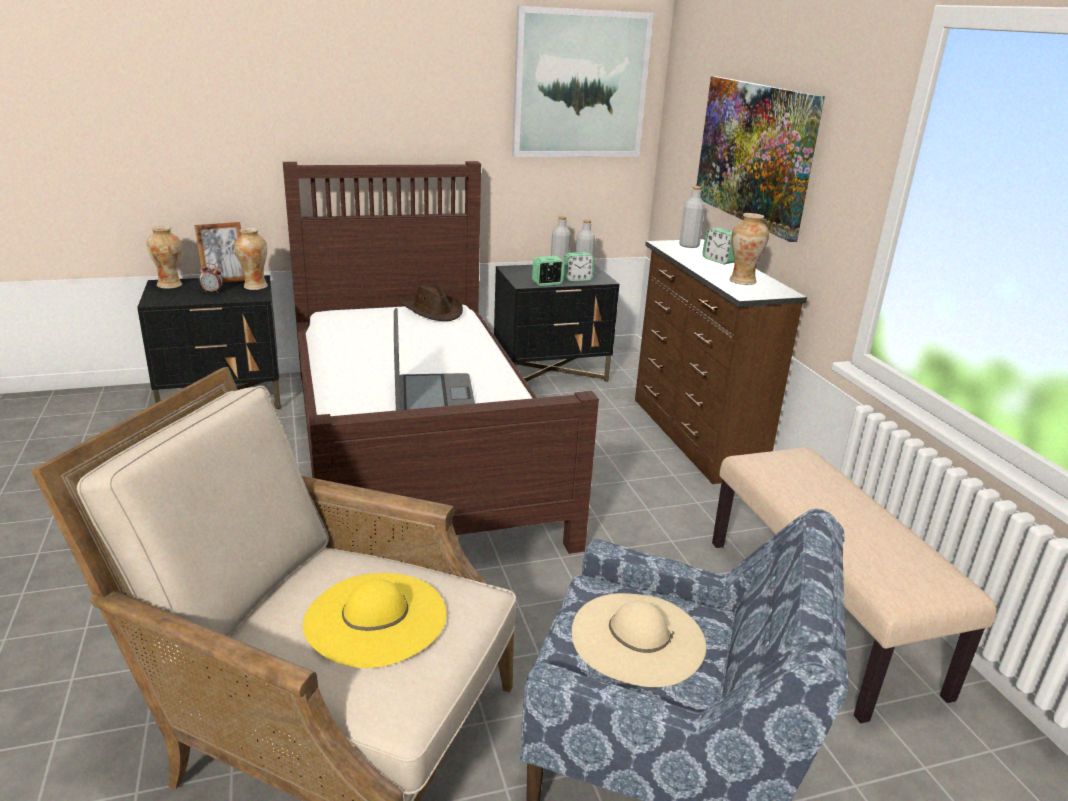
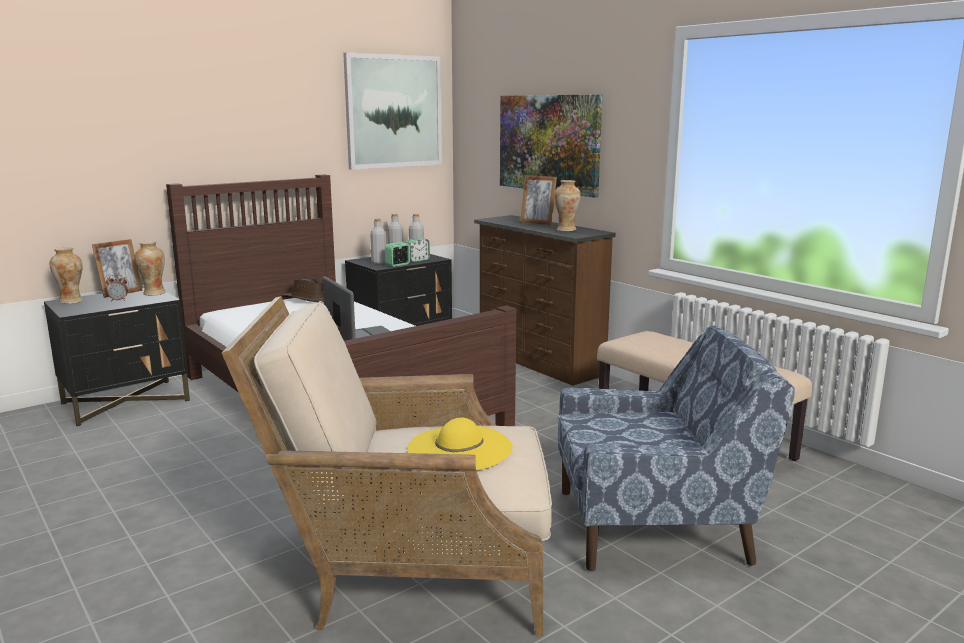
camera: 20 degrees left, 10 degrees down
(638, 638) = (627, 432): beige hat -> none
(689, 245) = (507, 218): grey bottle -> grey bottle (379, 262)
(719, 260) = (537, 223): alarm clock -> picture frame

